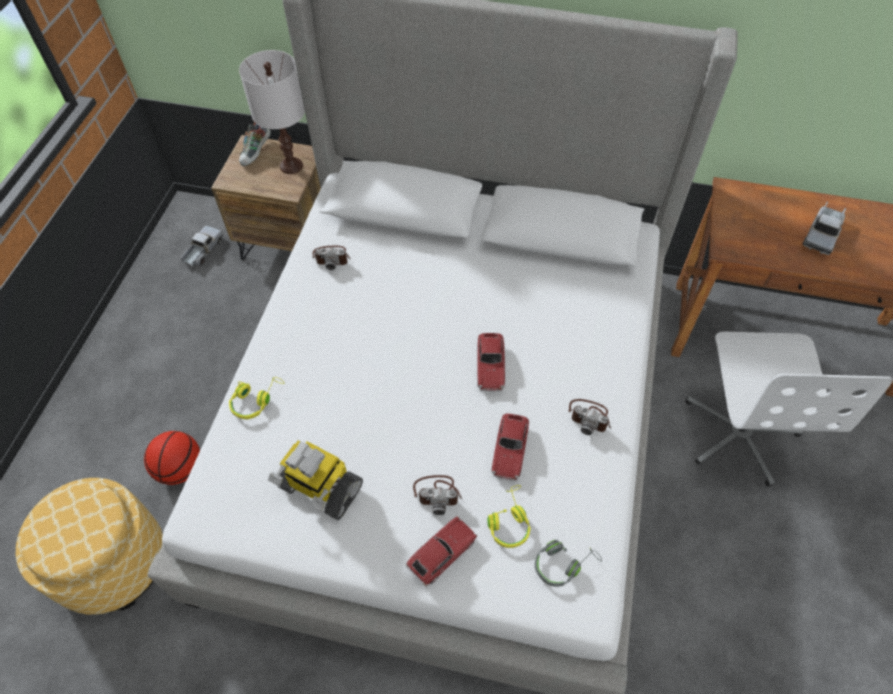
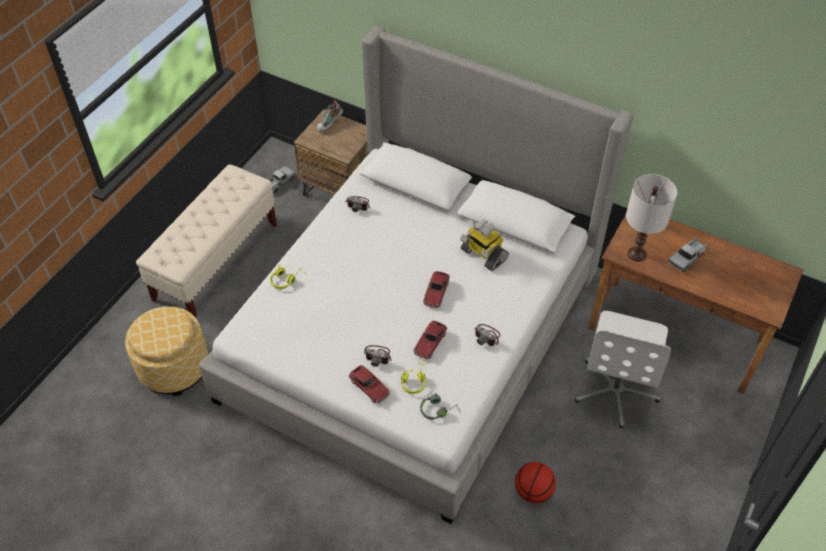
camera: 15 degrees right, 5 degrees down
(142, 380) = (216, 261): none -> beige bench
(181, 468) = (228, 322): basketball -> basketball (533, 491)
(291, 165) = (350, 137): white table lamp -> white table lamp (636, 254)
(320, 488) = (310, 336): toy robot -> toy robot (483, 255)
(442, 553) = (369, 387): toy car -> toy car turned 75 degrees clockwise

